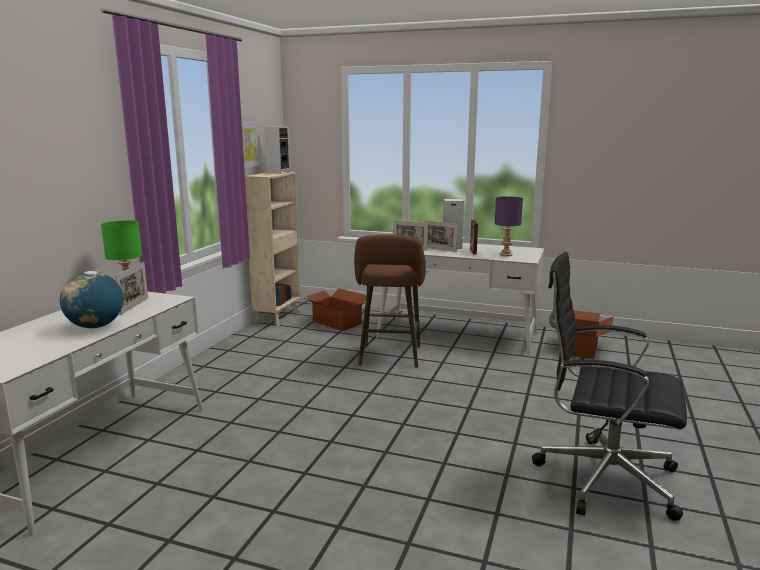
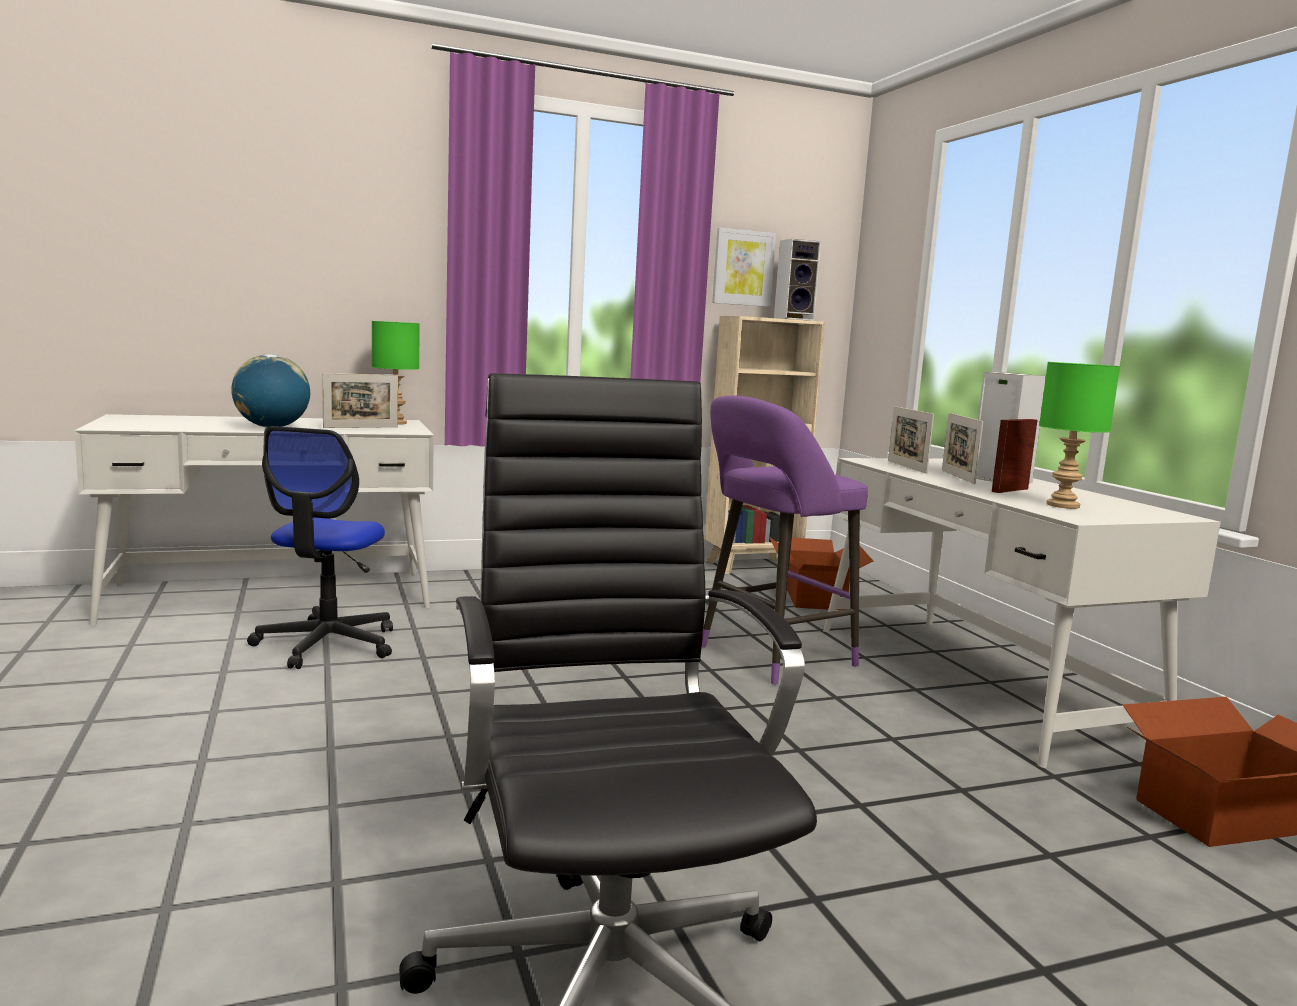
camera: 50 degrees right, 5 degrees down
(217, 454) = (327, 644): none -> office chair
(389, 357) = (770, 657): brown stool -> purple stool
(505, 254) = (1062, 505): purple table lamp -> green table lamp

